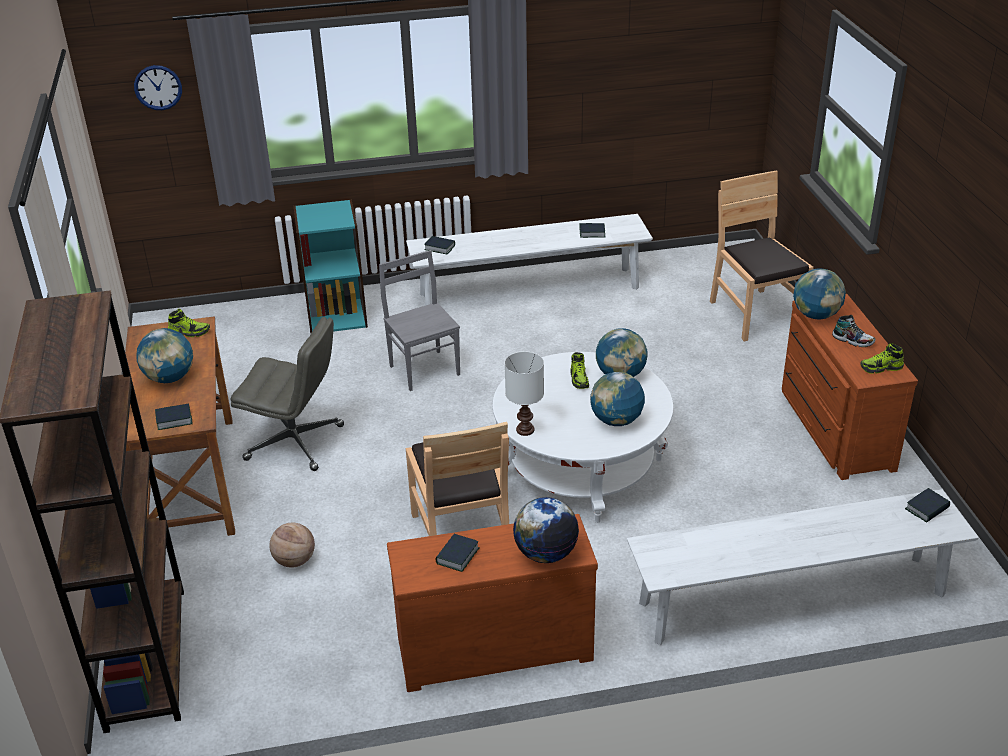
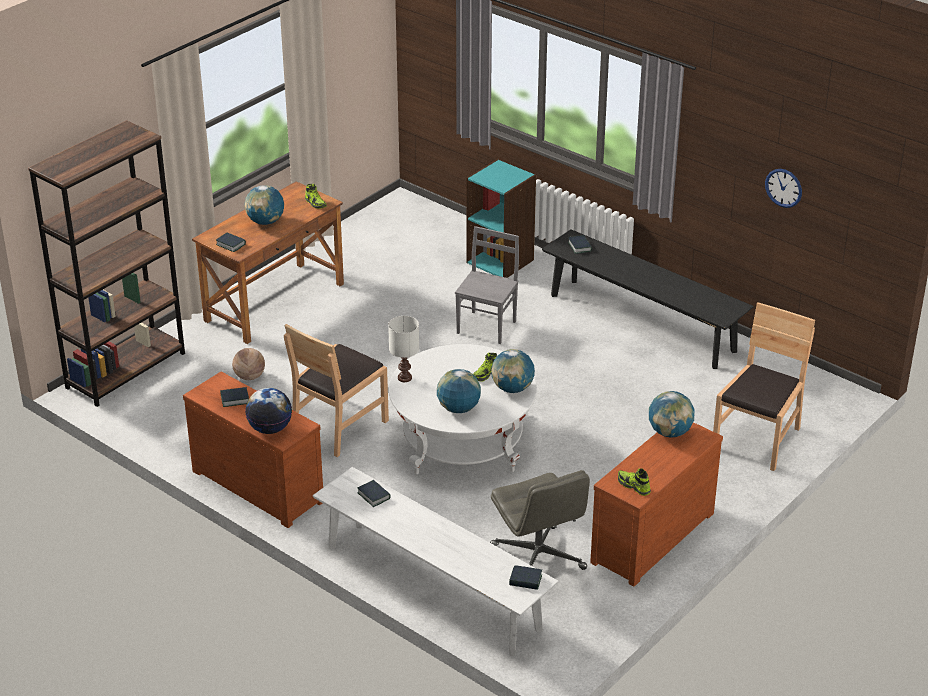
camera: 50 degrees right, 0 degrees up
(158, 87) = (440, 28): wall clock -> wall clock (783, 188)
(296, 443) = (351, 319): grey office chair -> grey office chair (539, 558)
(529, 291) = (642, 323): white bench -> black bench
(592, 233) = (693, 298): book -> book (374, 496)
(852, 340) = (655, 461): shoe -> none

